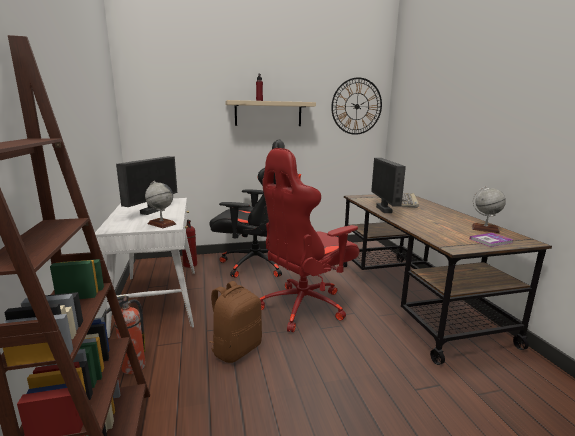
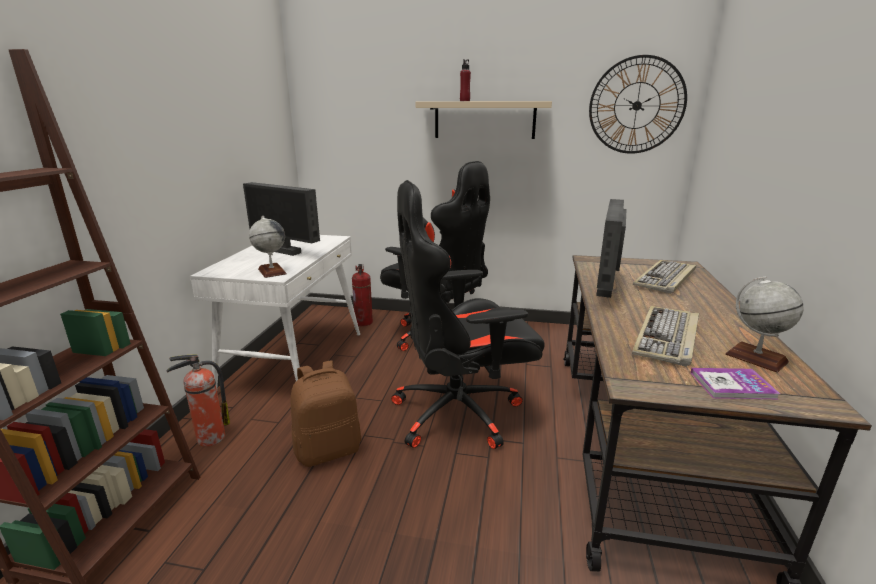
camera: 25 degrees right, 5 degrees up
(152, 211) = (286, 251): monitor -> monitor turned 75 degrees clockwise
(308, 304) = (466, 412): red office chair -> black office chair
(441, 226) = (667, 338): none -> keyboard

